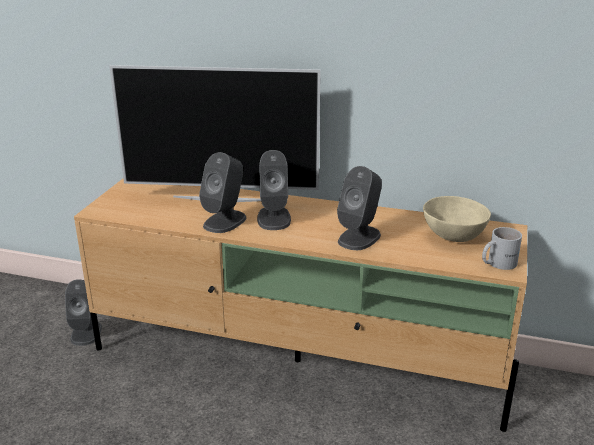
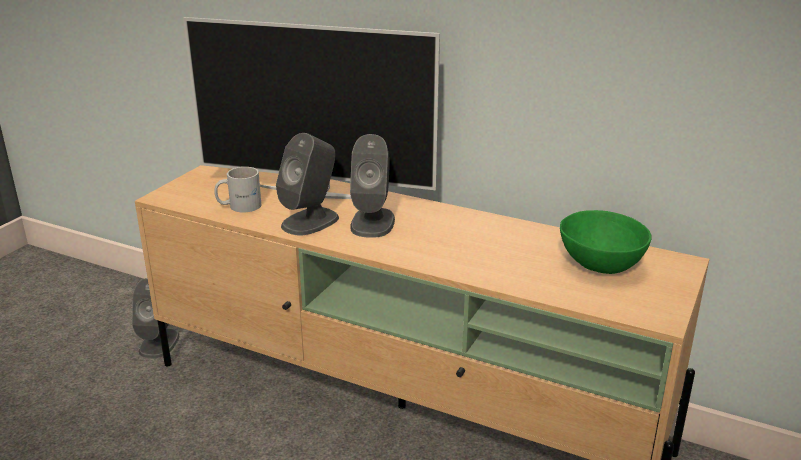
camera: 10 degrees right, 0 degrees up
(359, 237) = (473, 256): grey speaker -> none
(452, 235) = (599, 264): beige bowl -> green bowl
(497, 263) = (649, 307): white mug -> white mug (239, 205)

